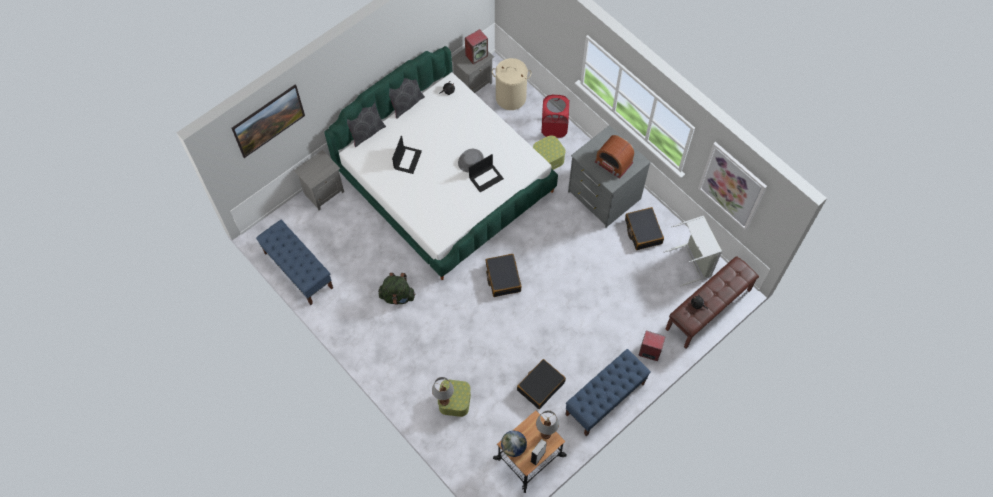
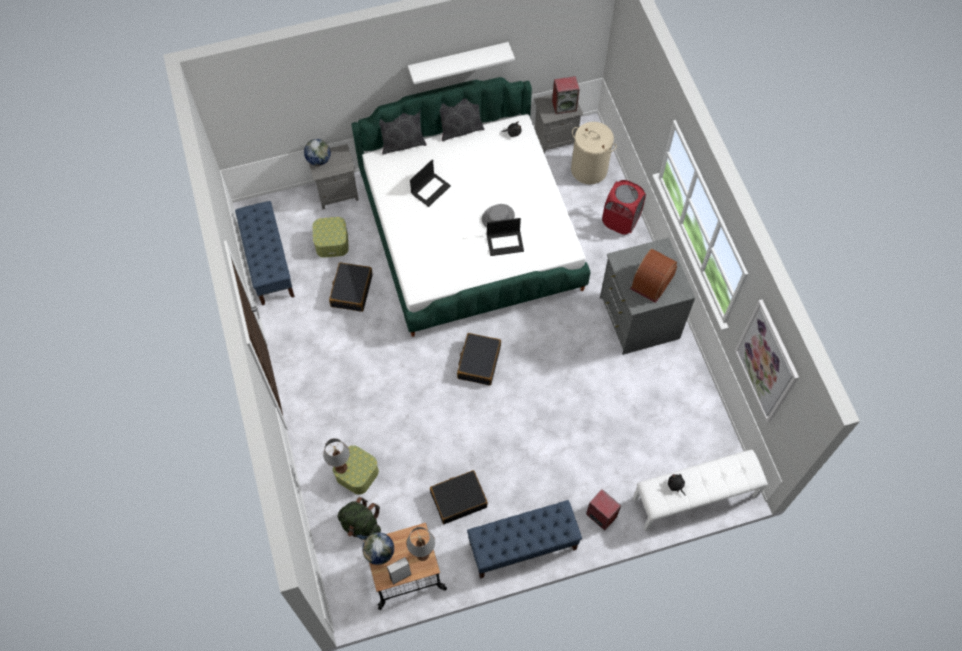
camera: 25 degrees right, 0 degrees up
(271, 128) = (282, 93): picture -> none
(306, 171) = (319, 160): none -> globe
(393, 50) = (458, 60): none -> white shelf
(397, 296) = (356, 334): green backpack -> green backpack (361, 525)
(548, 158) = (596, 252): storage box -> storage box (332, 243)
(613, 163) = (651, 281): radio -> radio turned 60 degrees clockwise
(643, 231) = (663, 377): black suitcase -> black suitcase (351, 290)
(692, 262) = (703, 435): grey laundry basket -> none
(708, 310) = (694, 498): brown bench -> white bench

